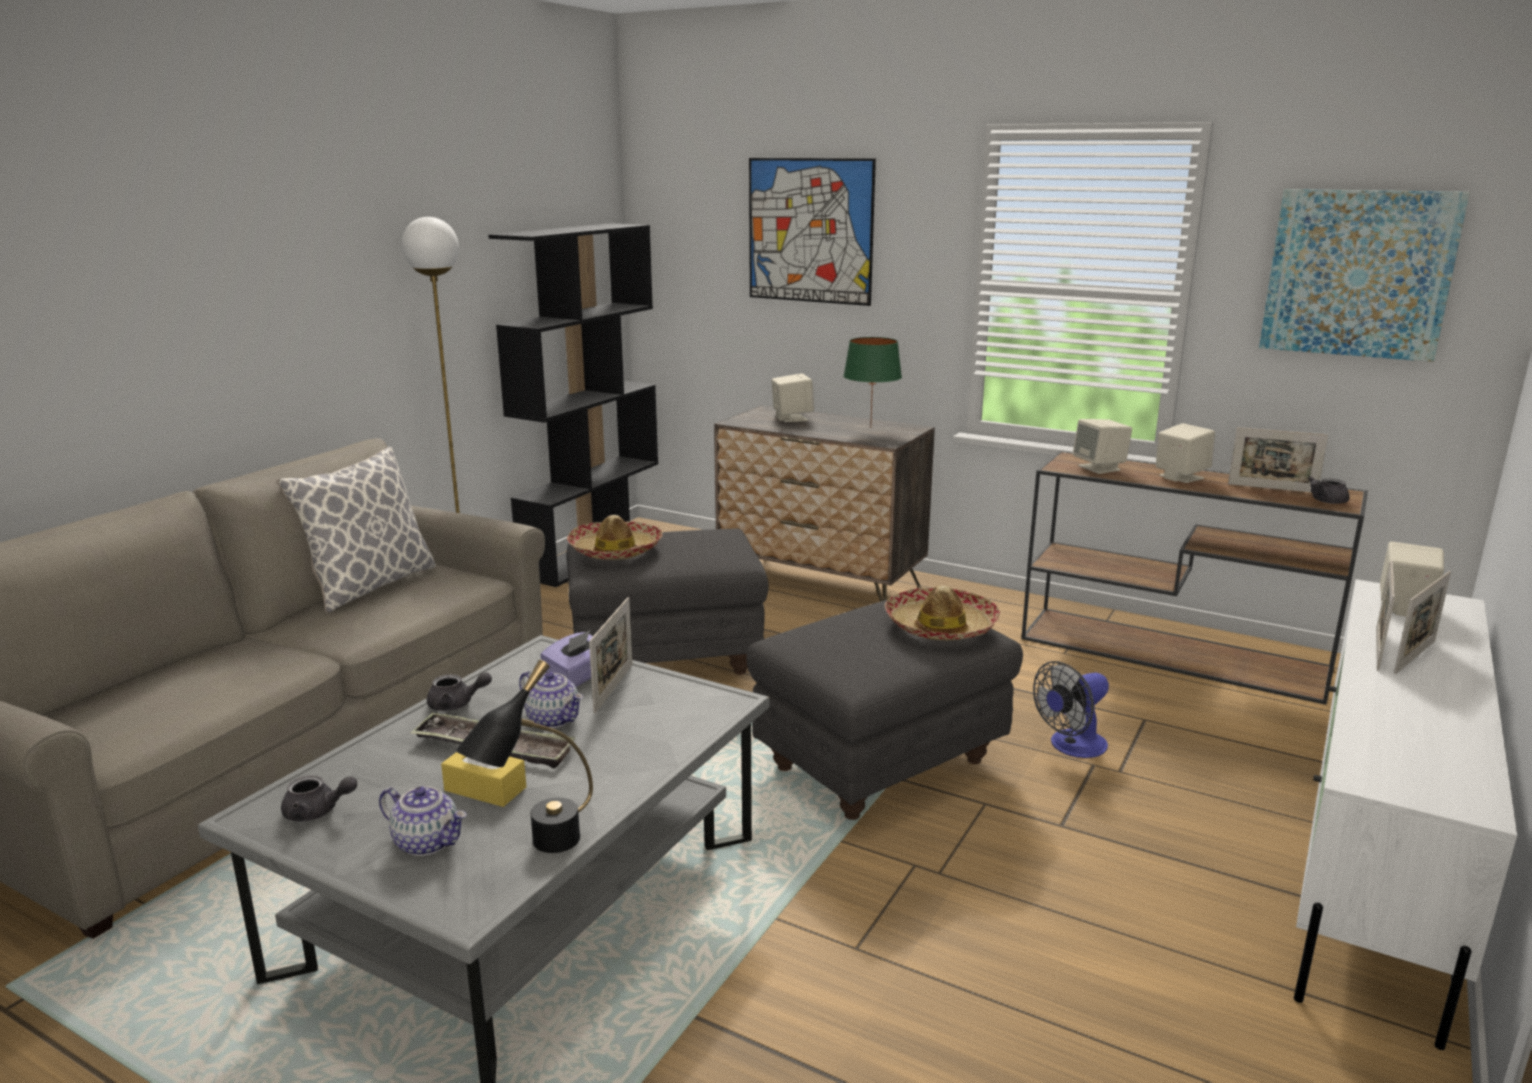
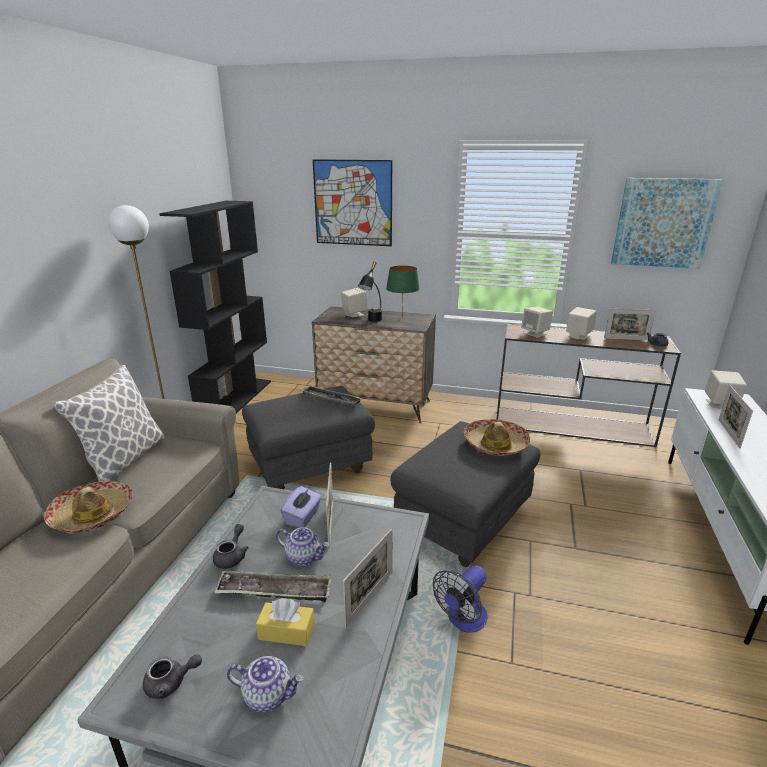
camera: 15 degrees left, 5 degrees up
(456, 704) = (232, 556): grey teapot -> grey teapot turned 60 degrees counterclockwise
(538, 850) = (351, 683): black table lamp -> black table lamp (372, 321)
(615, 550) = (278, 412): hat -> hat (92, 514)
(707, 542) = (330, 399): none -> tray
(1071, 747) = (554, 494): fan -> fan (462, 620)
(1414, 657) = (748, 436): picture frame -> picture frame (369, 598)

